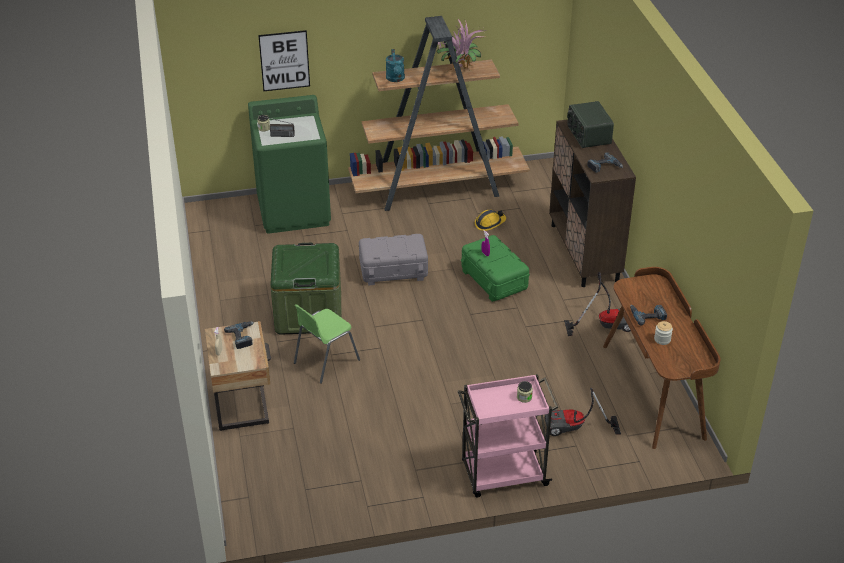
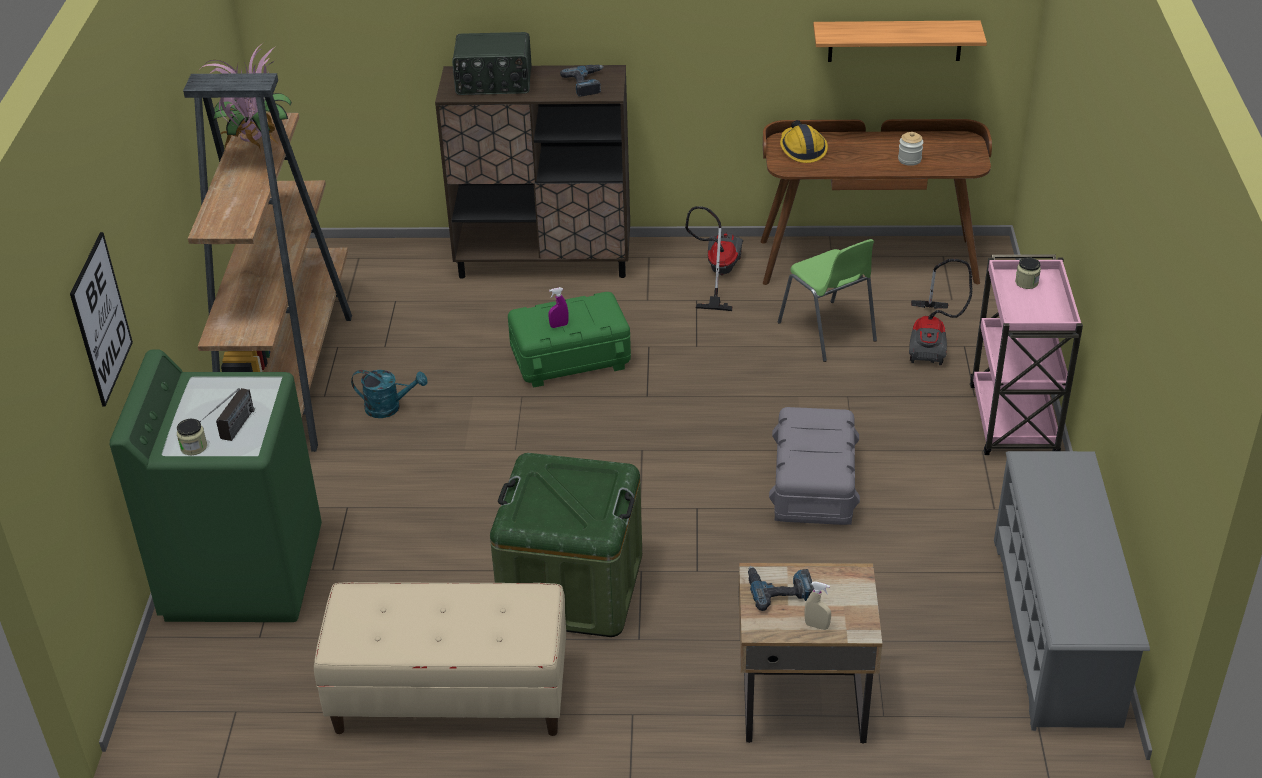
camera: 75 degrees left, 0 degrees up
(228, 288) = (450, 697): none -> beige bench
(317, 502) = (1056, 630): none -> grey shoe rack
(325, 361) = (713, 580): green chair -> green chair (827, 332)
(393, 270) = (496, 465): grey storage box -> grey storage box (814, 487)
(395, 79) = (234, 215): turquoise watering can -> turquoise watering can (389, 407)
(489, 223) = (420, 338): hard hat -> hard hat (802, 149)
(647, 315) = (855, 161): power drill -> none
(709, 271) = (895, 40): none -> shelf

